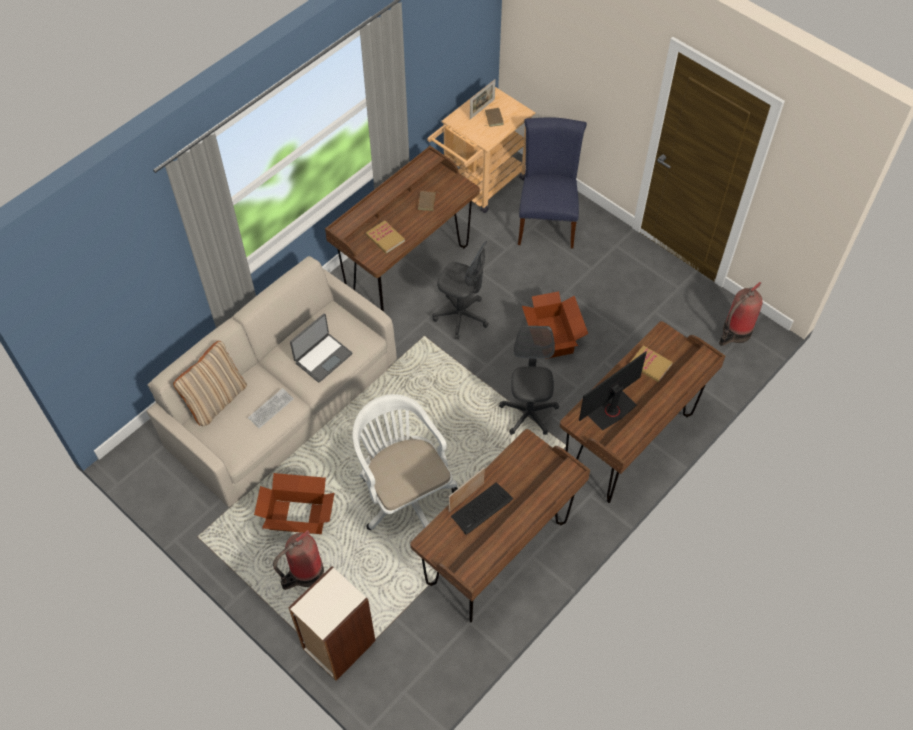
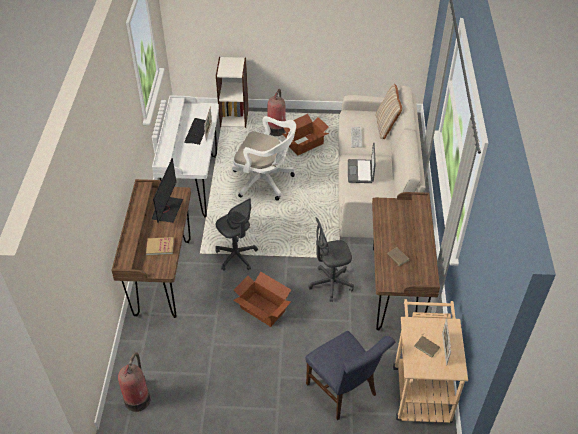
camera: 140 degrees right, 10 degrees down
(385, 238) = (393, 219): book -> none
(497, 554) = (193, 185): brown desk -> white desk

